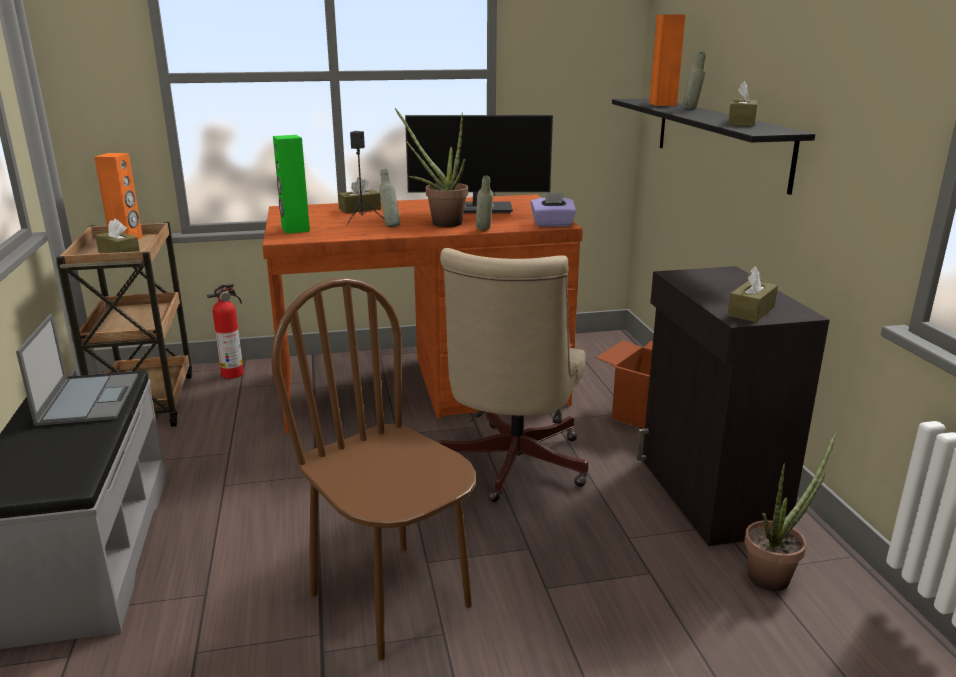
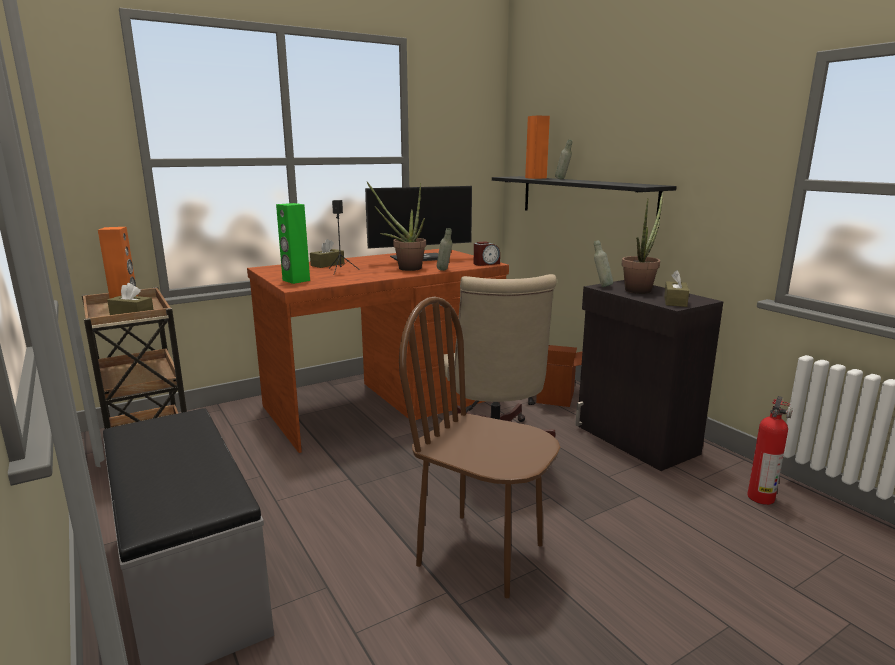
camera: 20 degrees left, 5 degrees down
(88, 399) = (174, 436): laptop -> none
(234, 373) = (216, 415): fire extinguisher -> fire extinguisher (761, 496)
(390, 226) = (369, 273): grey bottle -> grey bottle (601, 286)
(552, 224) = (486, 264): purple tissue box -> alarm clock
(741, 122) = (617, 183): brown tissue box -> none
(774, 574) = (712, 480): potted plant -> potted plant (640, 289)

